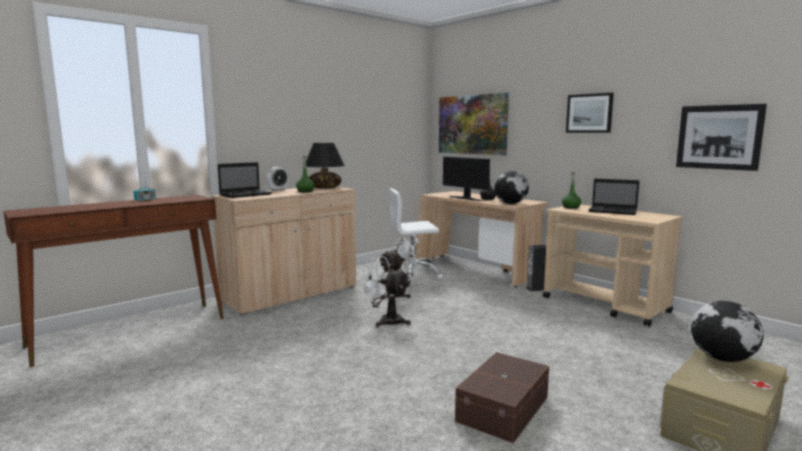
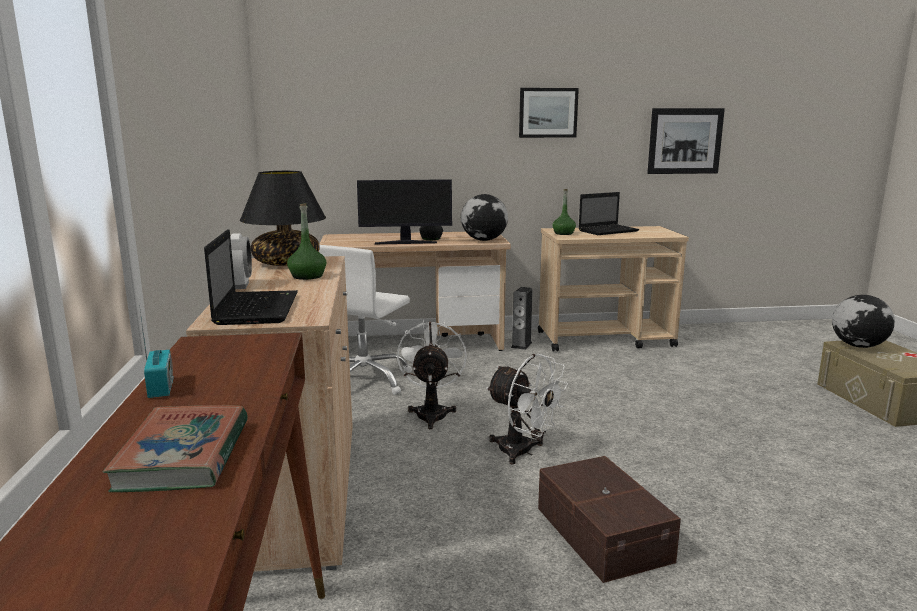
camera: 55 degrees left, 5 degrees up
(94, 206) = (184, 455): none -> book
(385, 321) = (523, 452): white fan -> white fan turned 105 degrees counterclockwise
(472, 124) = (355, 125): picture -> none
(505, 409) = (826, 469): brown storage box -> brown storage box (604, 533)

